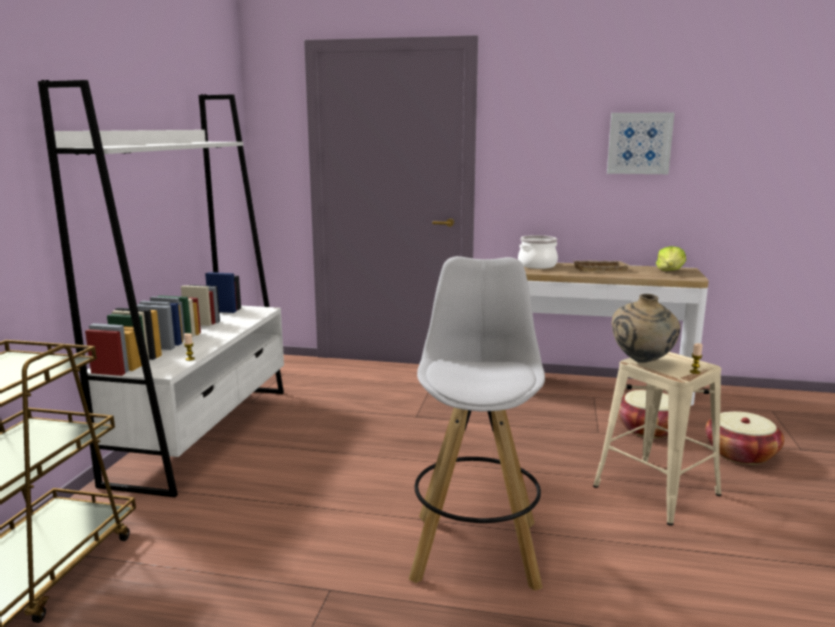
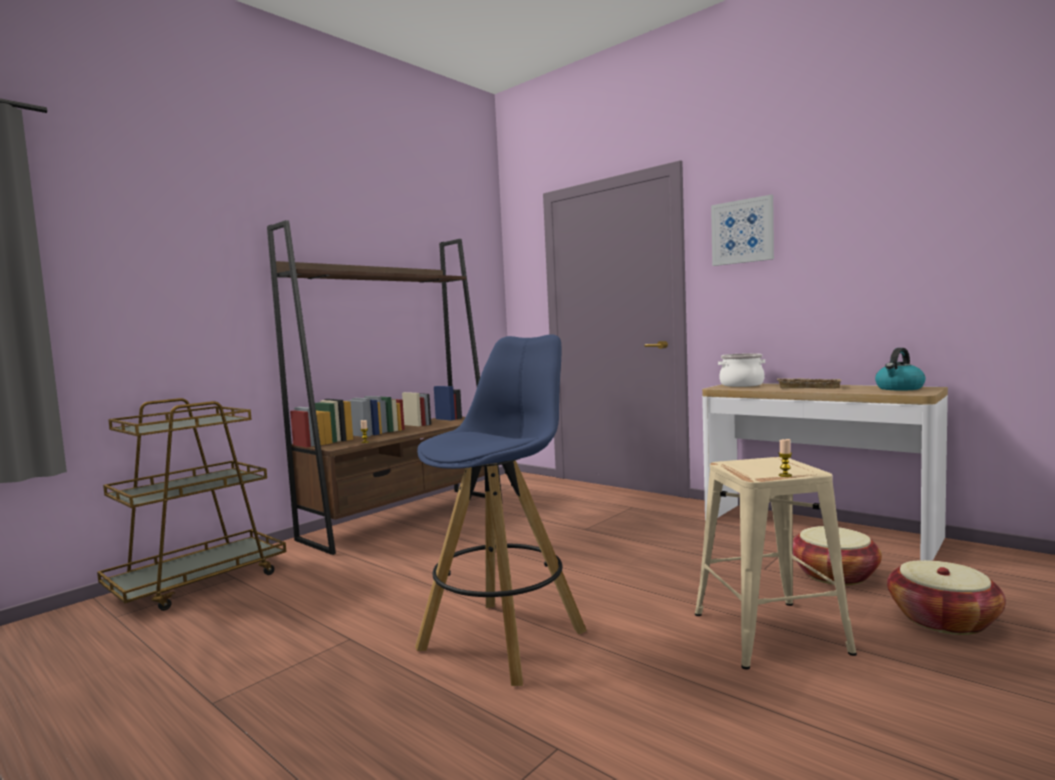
camera: 30 degrees right, 10 degrees down
(204, 432) = (404, 517): white bookcase -> brown bookcase
(475, 548) = (504, 639): white stool -> blue stool
(639, 143) = (858, 243): picture -> picture (742, 231)
(642, 362) = (736, 464): beige vase -> none
(670, 271) = (899, 388): lettuce -> kettle

